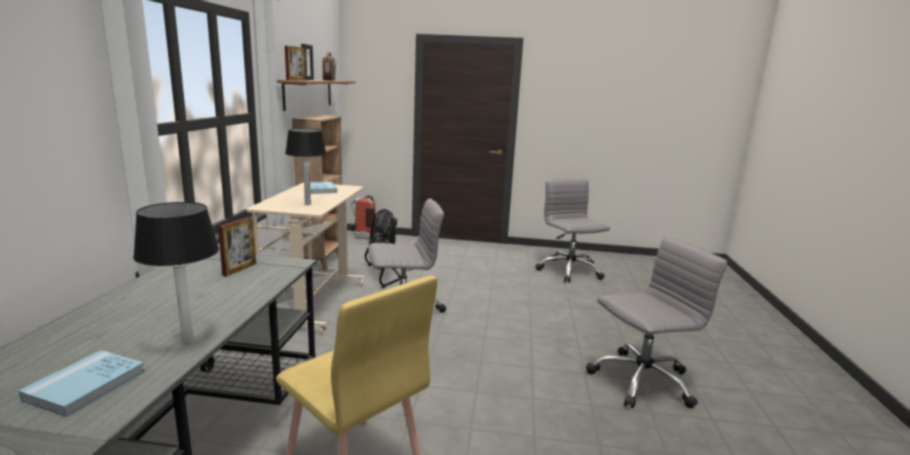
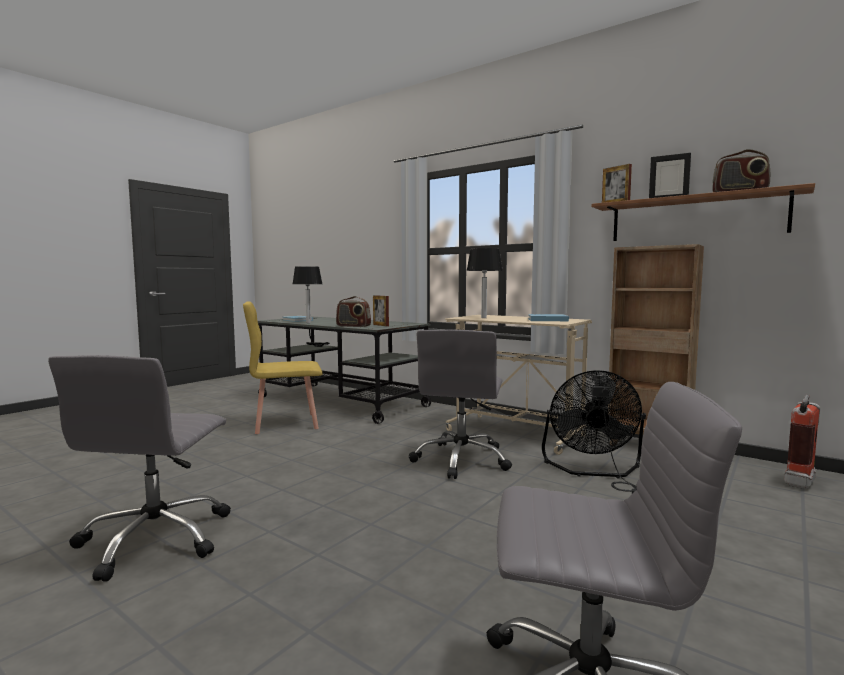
camera: 120 degrees right, 10 degrees down
(264, 282) = (353, 326): none -> radio

